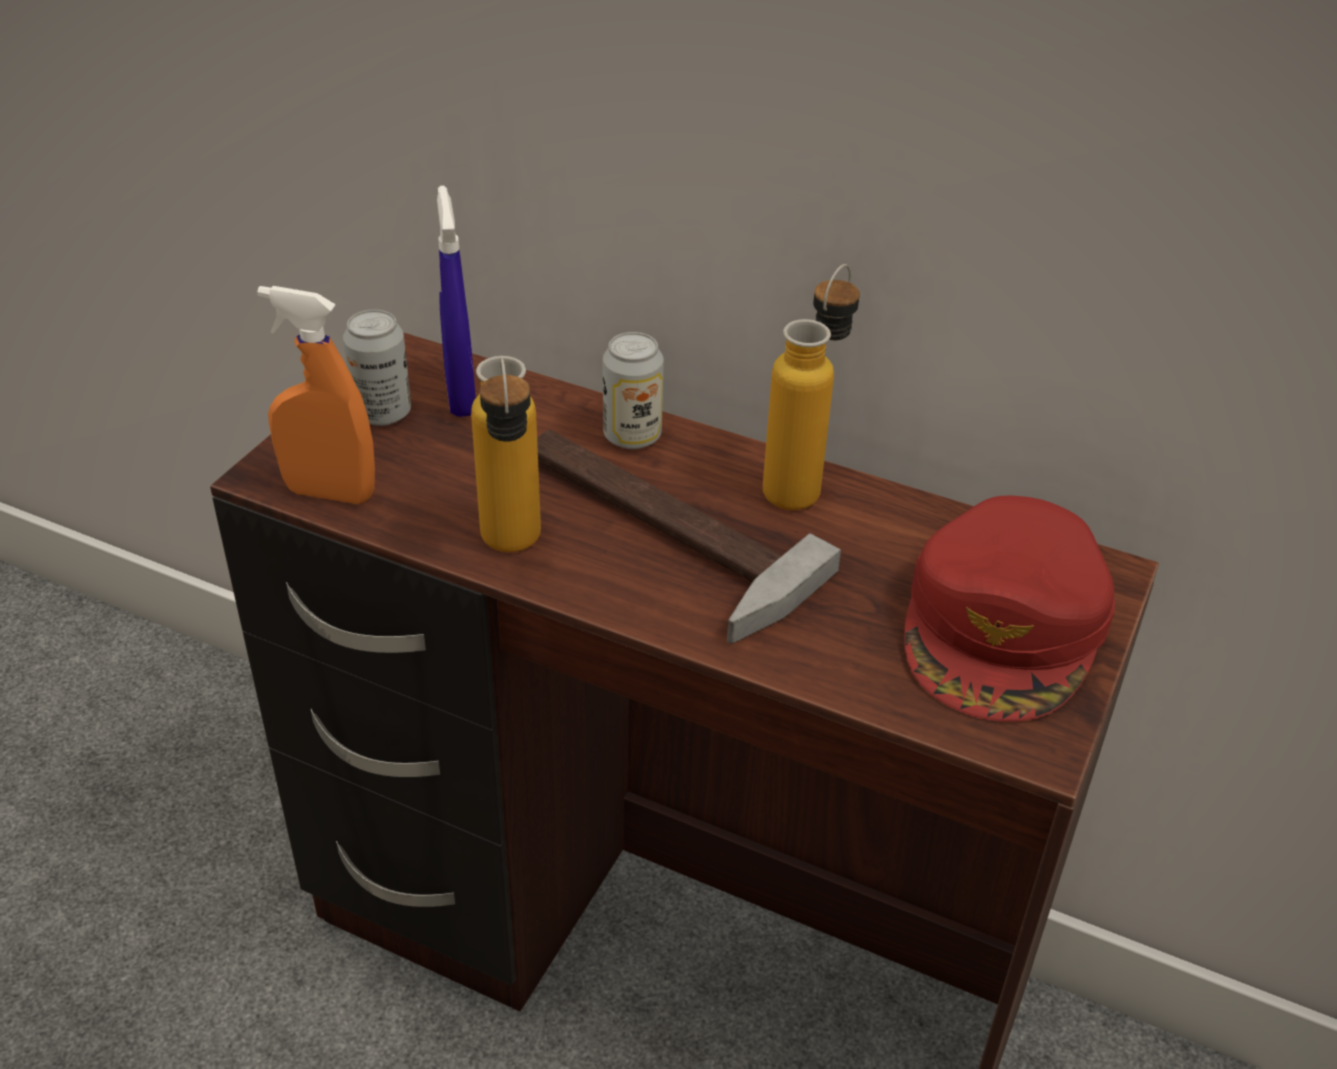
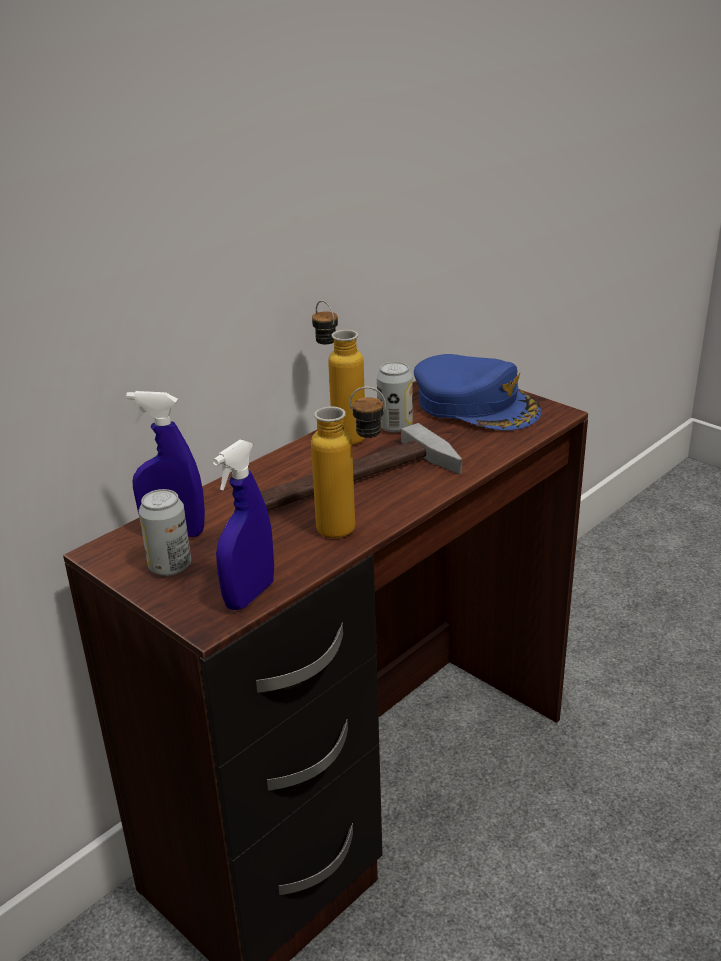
camera: 70 degrees left, 10 degrees down
(330, 493) = (249, 595): orange spray bottle -> blue spray bottle
(632, 436) = (263, 477): can -> can (395, 426)
(1005, 625) = (476, 404): red cap -> blue cap

